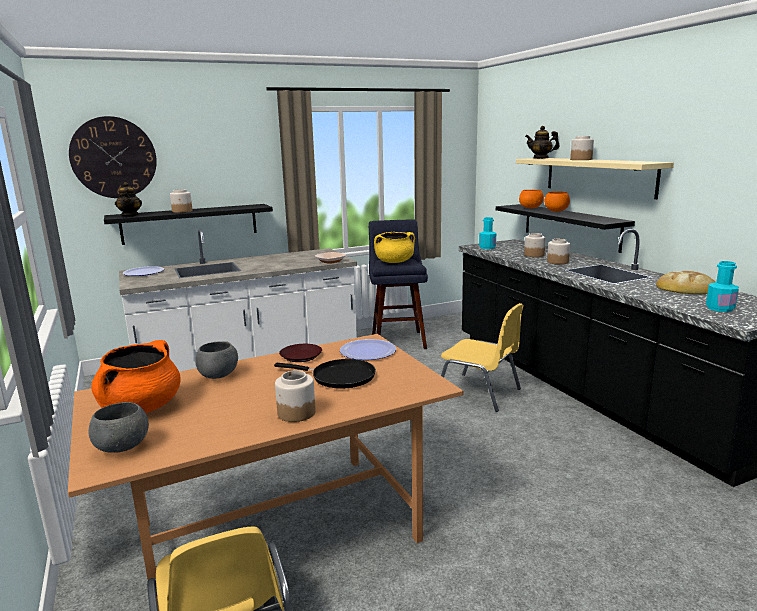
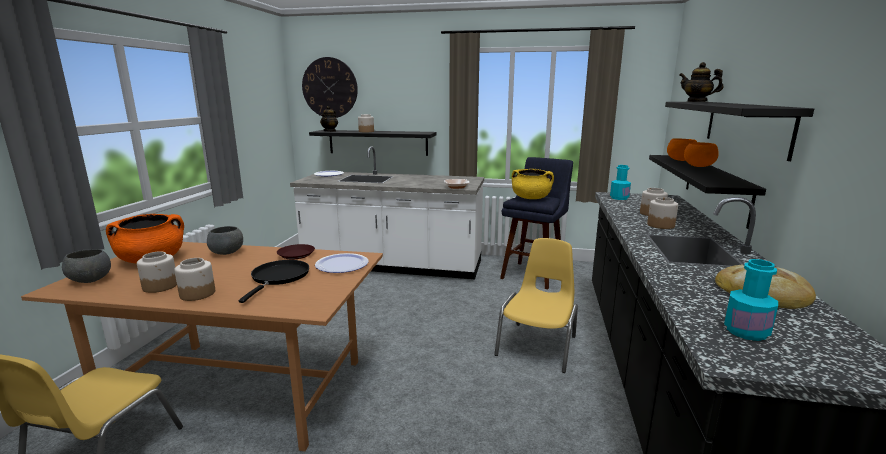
camera: 35 degrees right, 0 degrees up
(339, 377) = (279, 278): black frying pan -> black frying pan turned 135 degrees counterclockwise
(479, 393) = (538, 345): yellow chair -> yellow chair turned 135 degrees counterclockwise
(581, 159) = (721, 103): jar -> jar (160, 286)
(598, 176) = (745, 126): beige shelf -> black shelf

